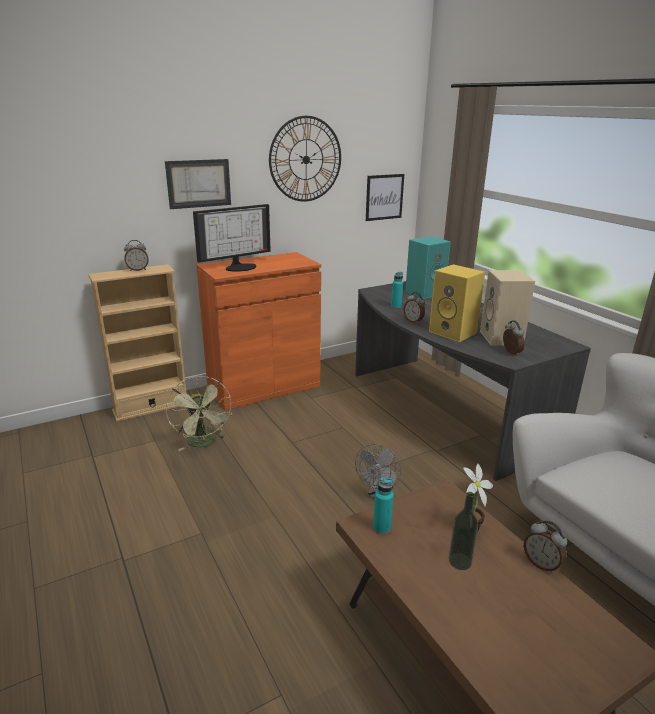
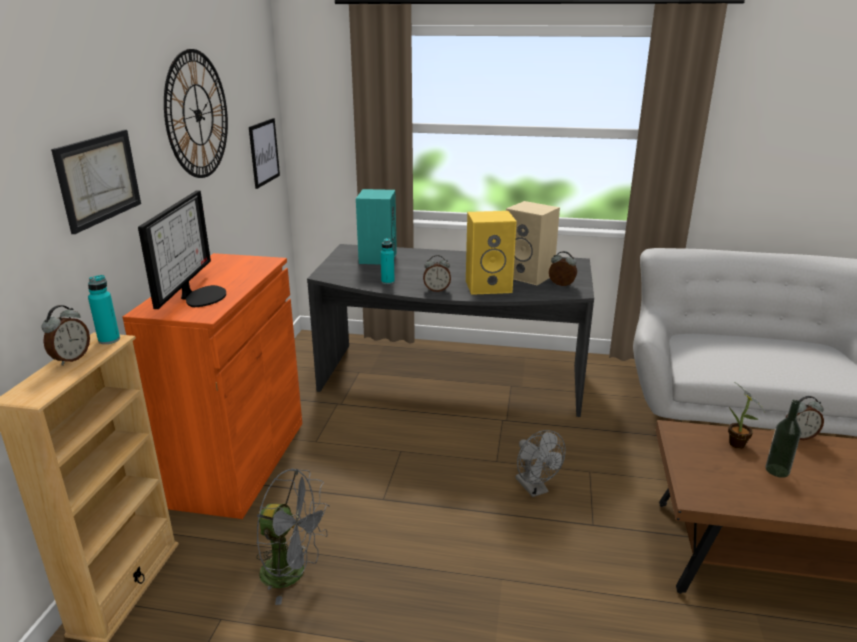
camera: 50 degrees left, 0 degrees up
(204, 443) = (293, 573): green fan -> grey fan
(381, 528) = (707, 488): turquoise bottle -> turquoise bottle (109, 340)

